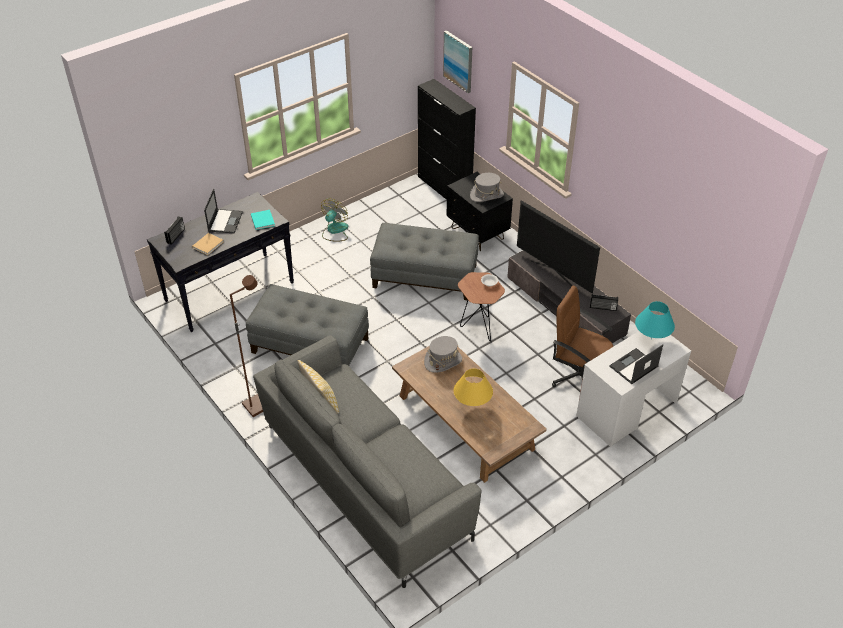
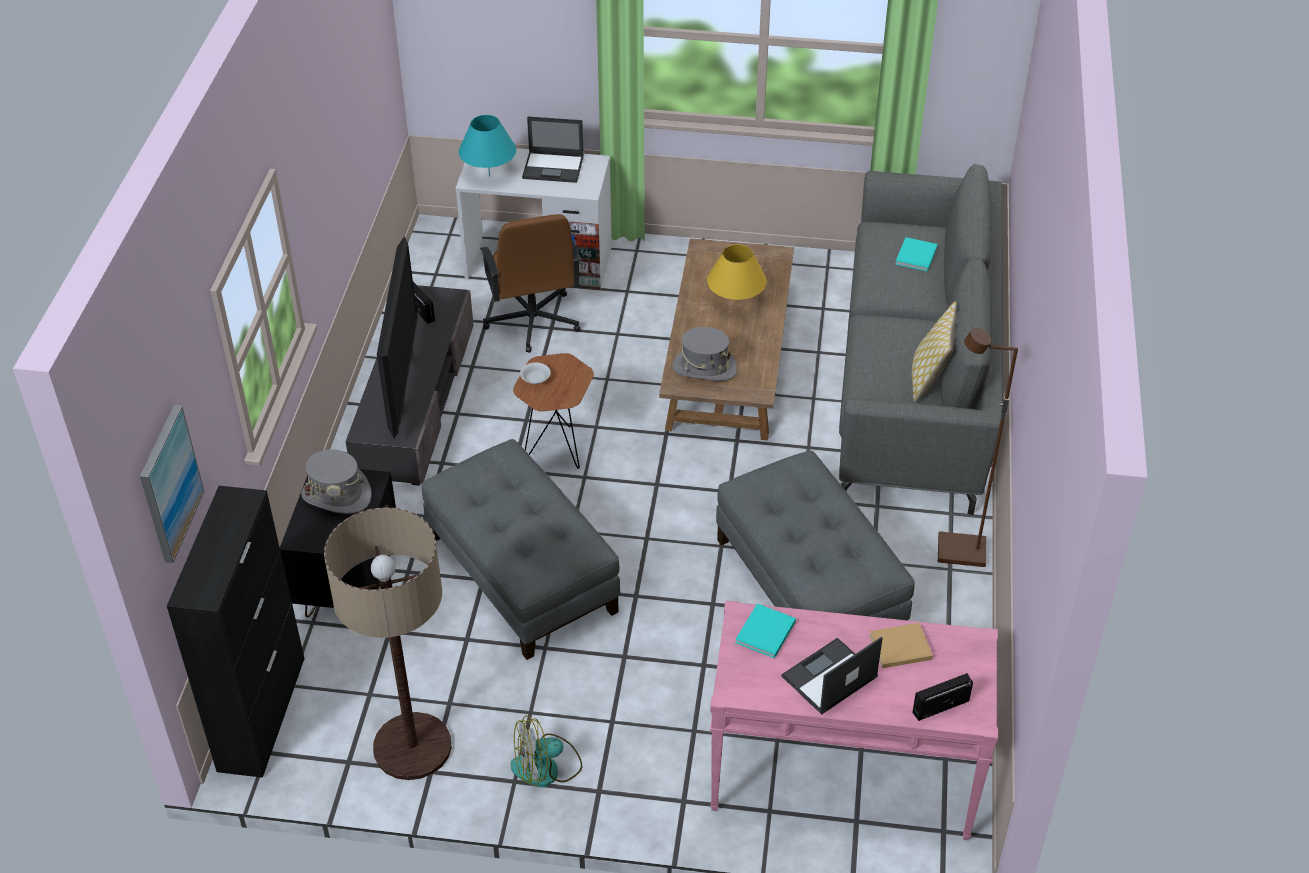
camera: 135 degrees left, 0 degrees up
(230, 291) = (841, 775): black console table -> pink console table
(385, 209) = (412, 747): none -> floor lamp
(403, 474) = (915, 257): none -> turquoise book

